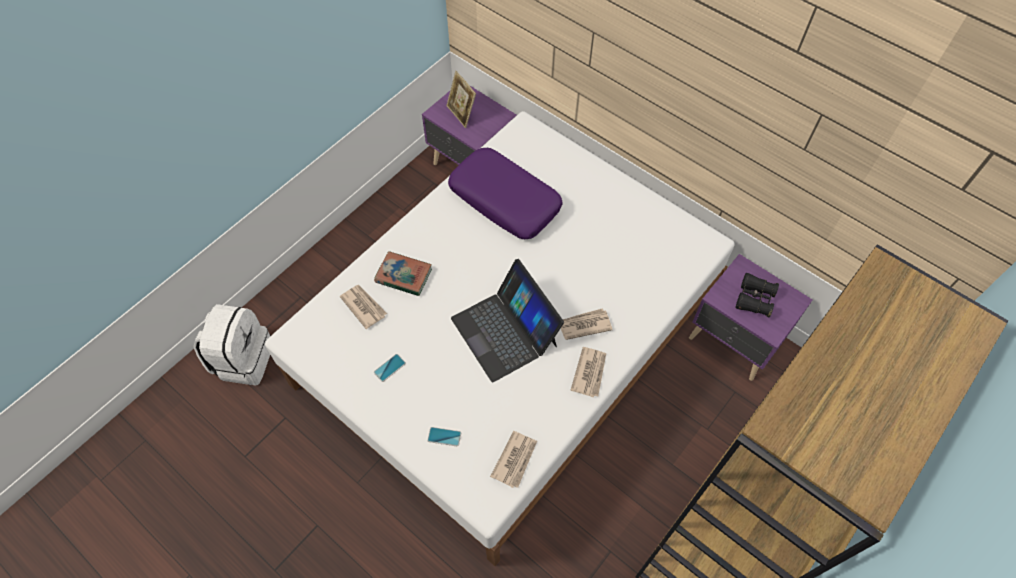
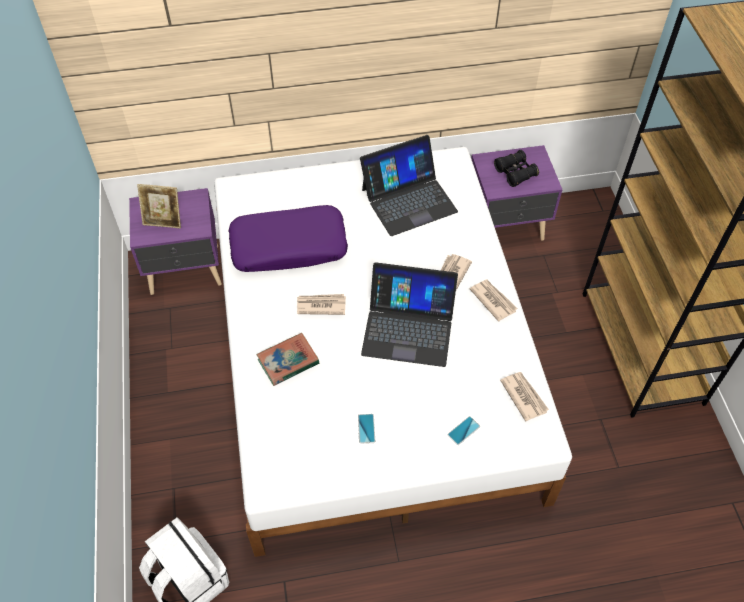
camera: 50 degrees left, 5 degrees down
(363, 306) = (288, 410): newspaper -> newspaper (321, 305)
(631, 242) = (408, 200): none -> laptop

